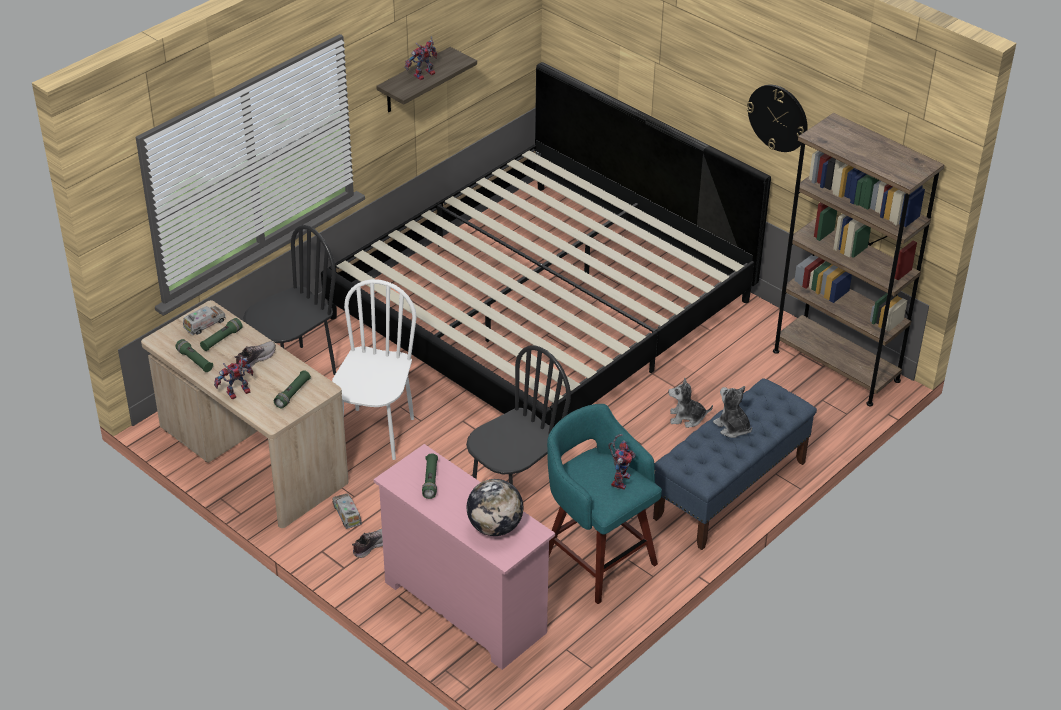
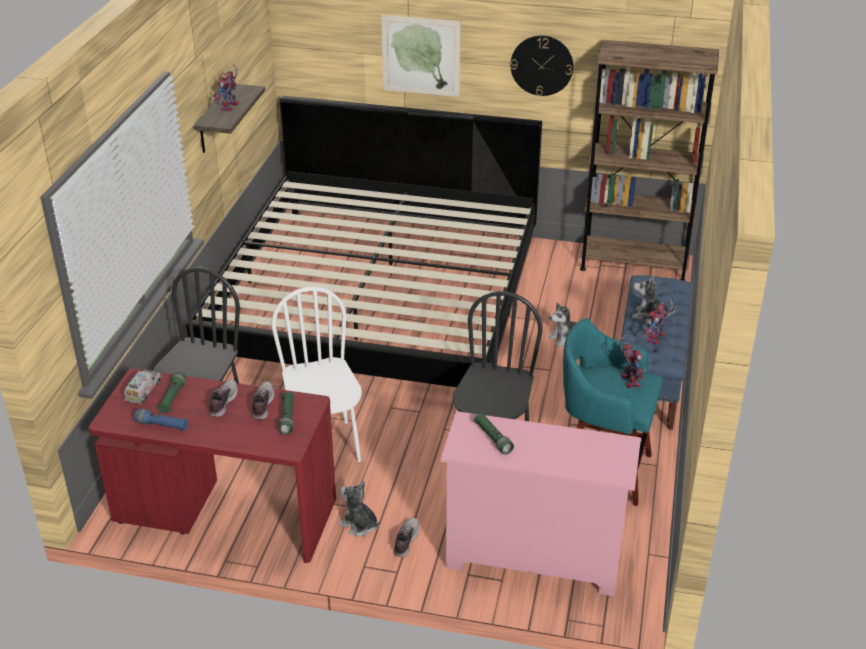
camera: 30 degrees left, 5 degrees down
(195, 361) = (162, 425): green flashlight -> blue flashlight
(237, 394) = (232, 438): toy robot -> toy robot (656, 339)
(250, 458) = (224, 513): beige desk -> red desk
(283, 374) = (262, 405): none -> shoe
(347, 515) = (359, 525): toy truck -> plush toy
(495, 527) = (587, 453): globe -> none
(669, 67) = (421, 56): none -> picture

